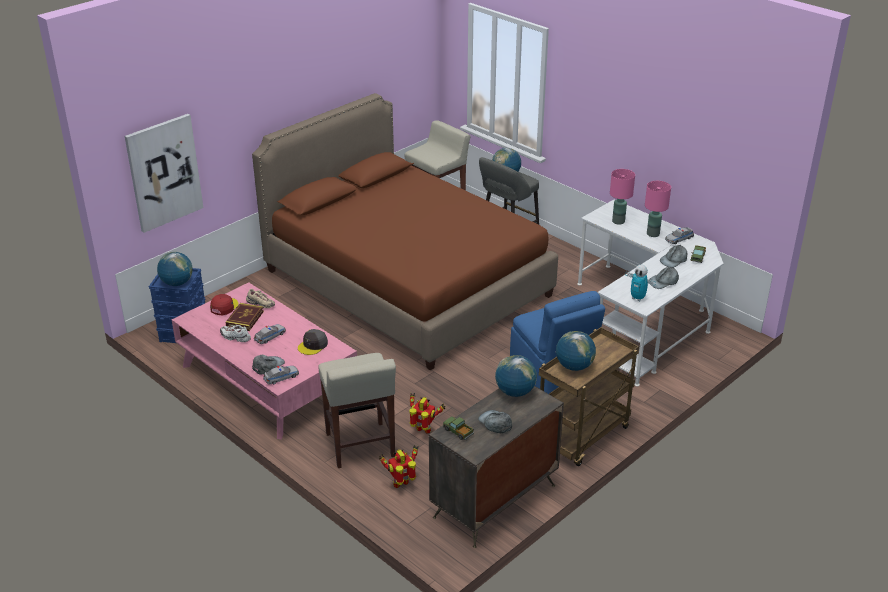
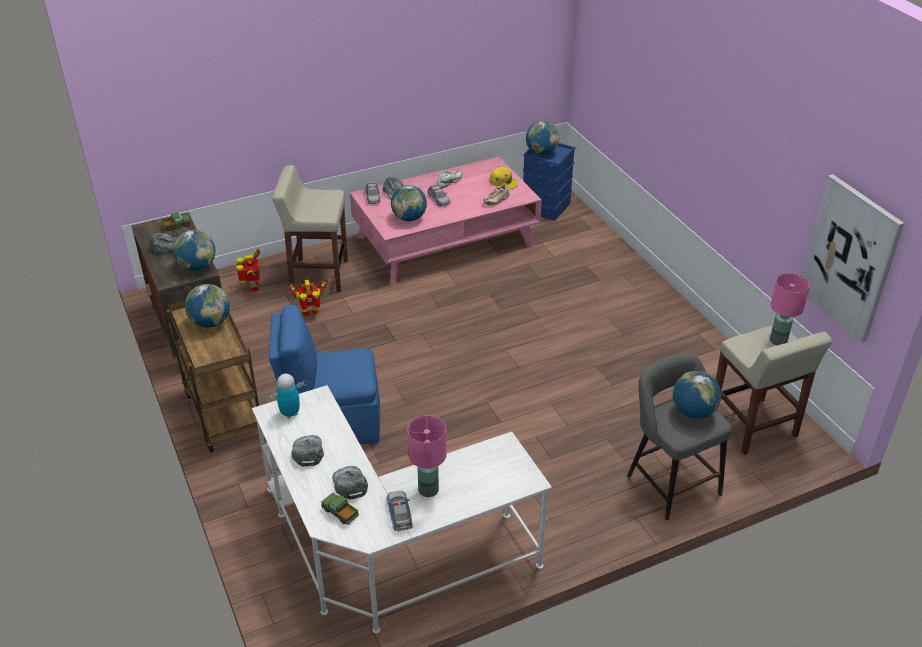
camera: 110 degrees right, 5 degrees up
(164, 172) = (607, 71): picture -> picture (850, 258)
(224, 307) = (503, 182): red cap -> yellow cap
(245, 319) = (476, 190): book -> none
(313, 345) = (409, 218): grey cap -> globe
(407, 283) = (575, 359): brown bed -> none
(423, 431) = (311, 313): toy robot -> toy robot turned 150 degrees counterclockwise
(618, 221) = (482, 466): pink table lamp -> pink table lamp (779, 341)

